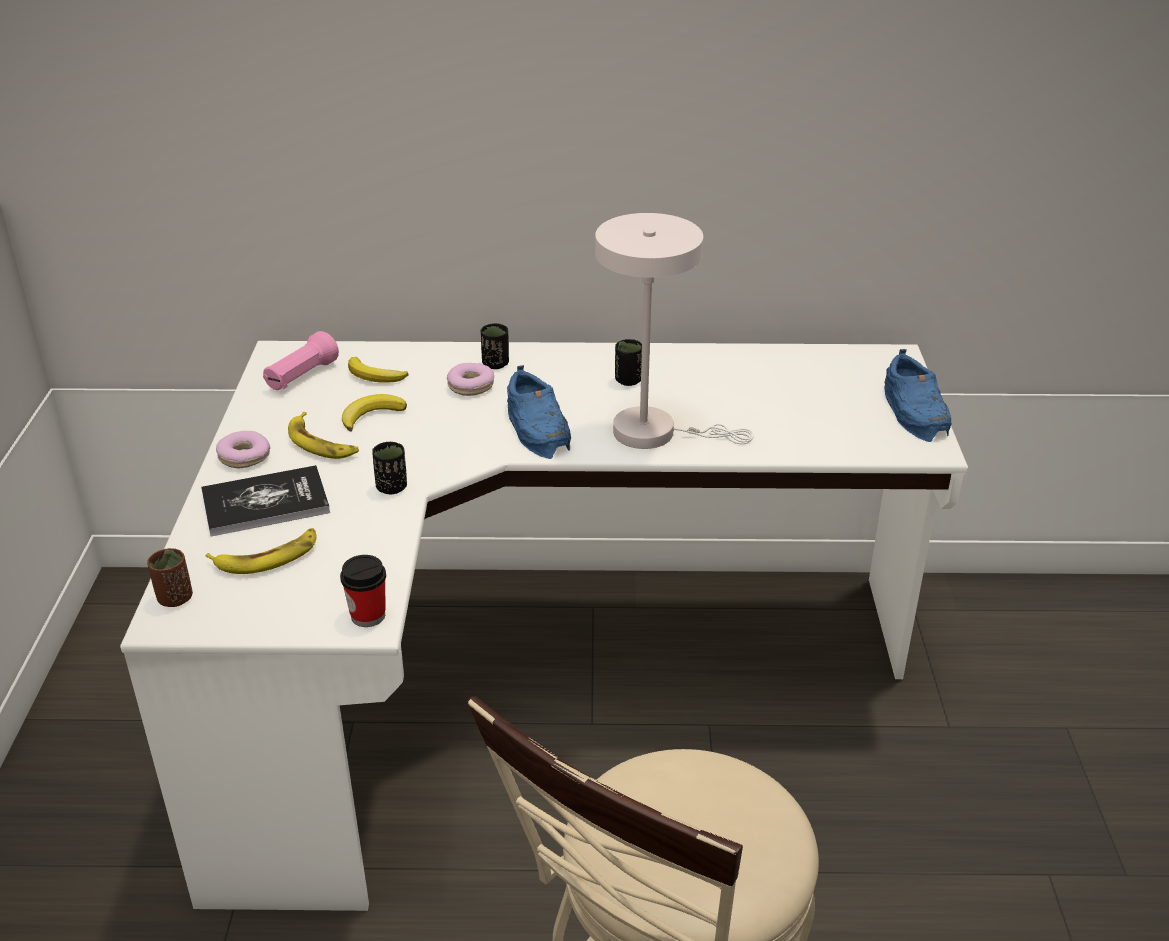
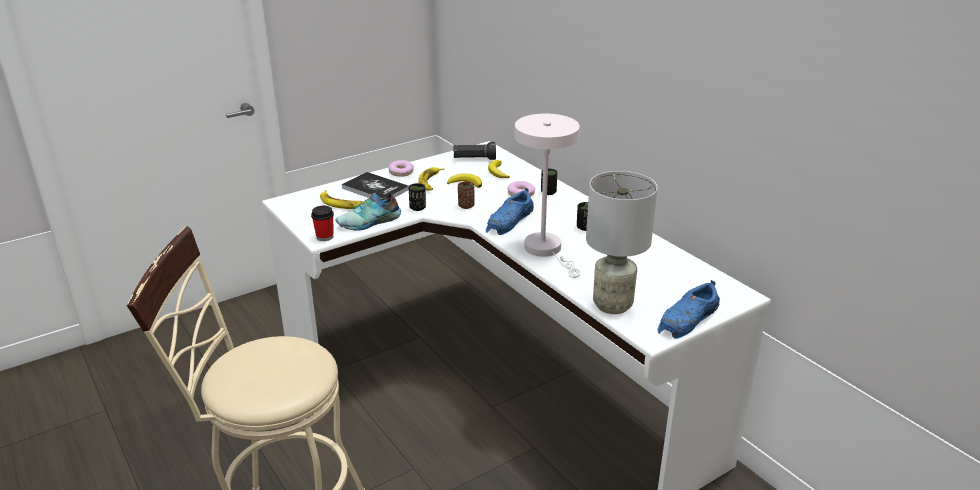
camera: 55 degrees right, 5 degrees down
(175, 598) = (297, 198): brown cup -> brown cup (466, 206)
(301, 377) = (474, 159): pink flashlight -> black flashlight
(377, 550) = (370, 222): none -> shoe
(840, 444) = (613, 305): none -> grey table lamp

